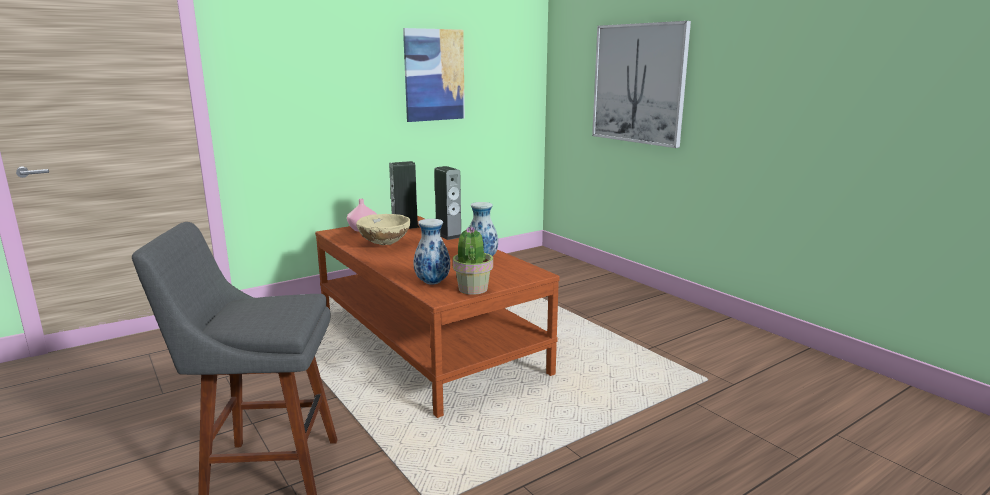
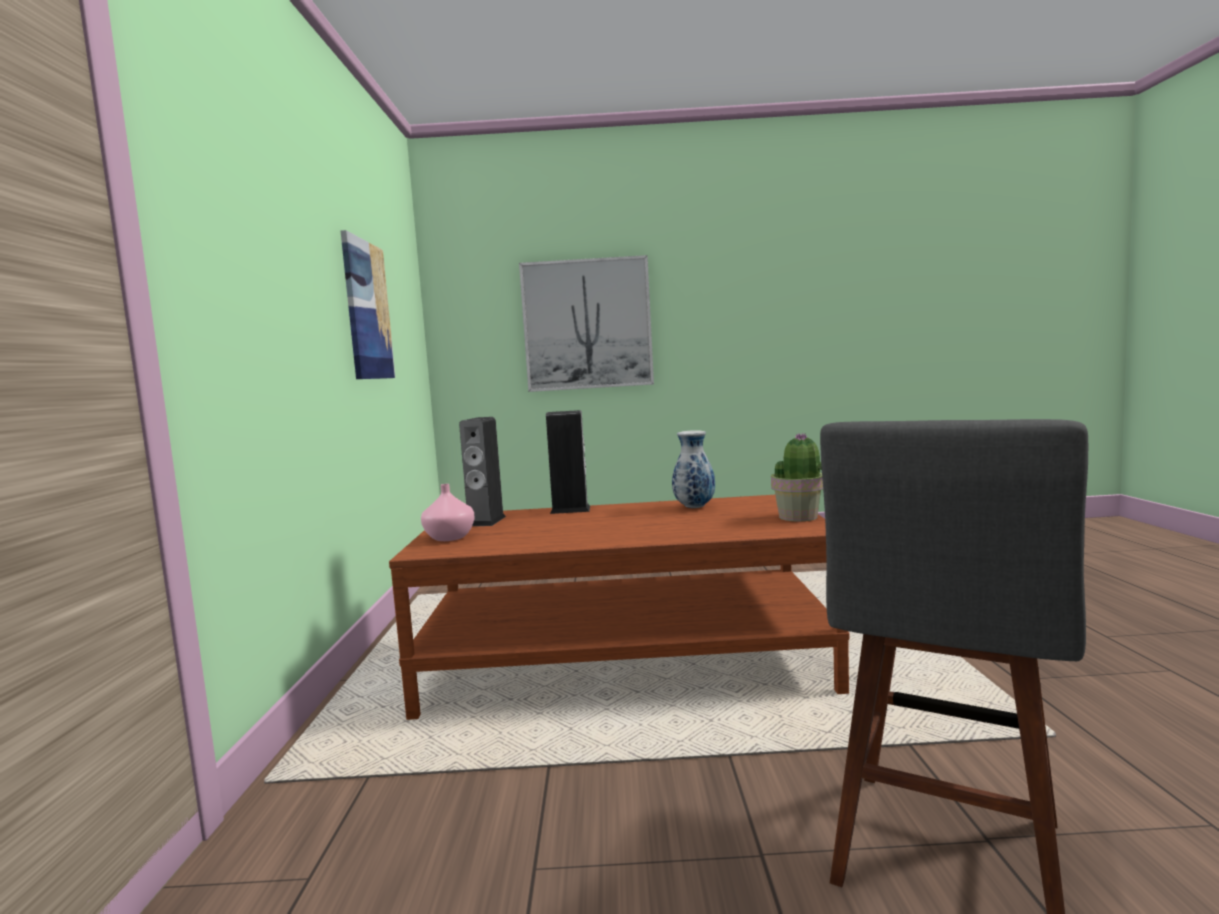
camera: 55 degrees left, 10 degrees down
(384, 245) = (554, 534): beige bowl -> none
(432, 283) = (755, 527): vase -> none

